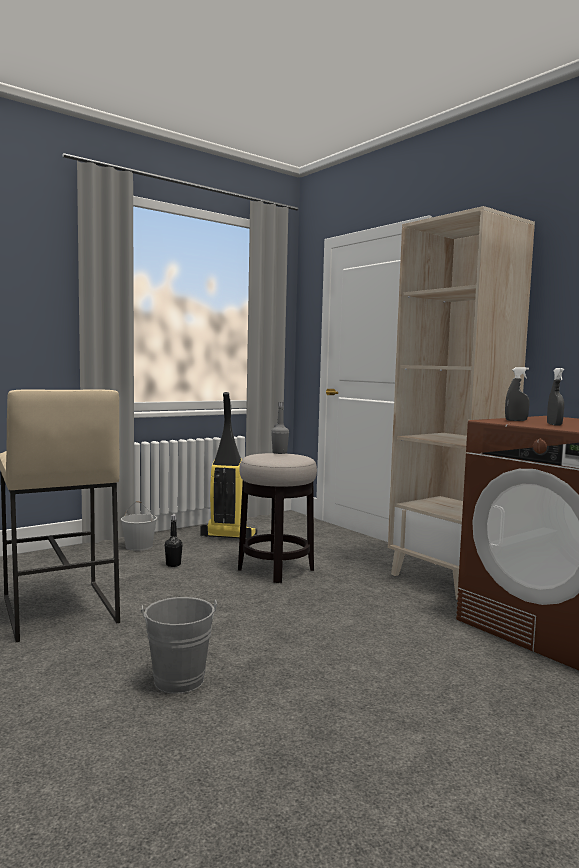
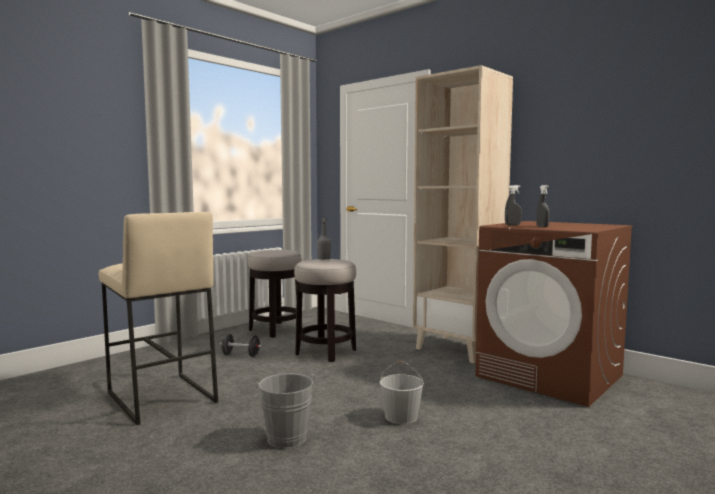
camera: 10 degrees left, 0 degrees up
(138, 546) = (204, 343): white bucket -> white bucket (400, 417)
(173, 564) = (241, 355): black bottle -> black dumbbell
(228, 536) = (275, 330): vacuum cleaner -> stool

